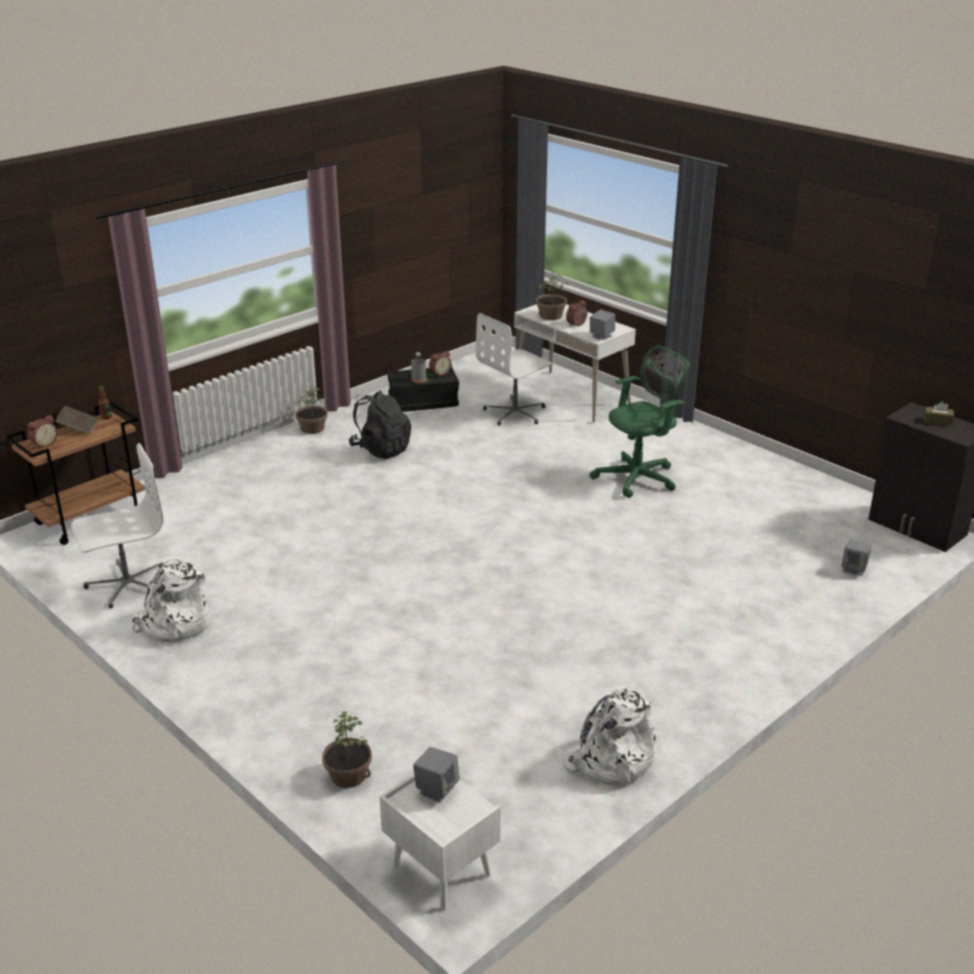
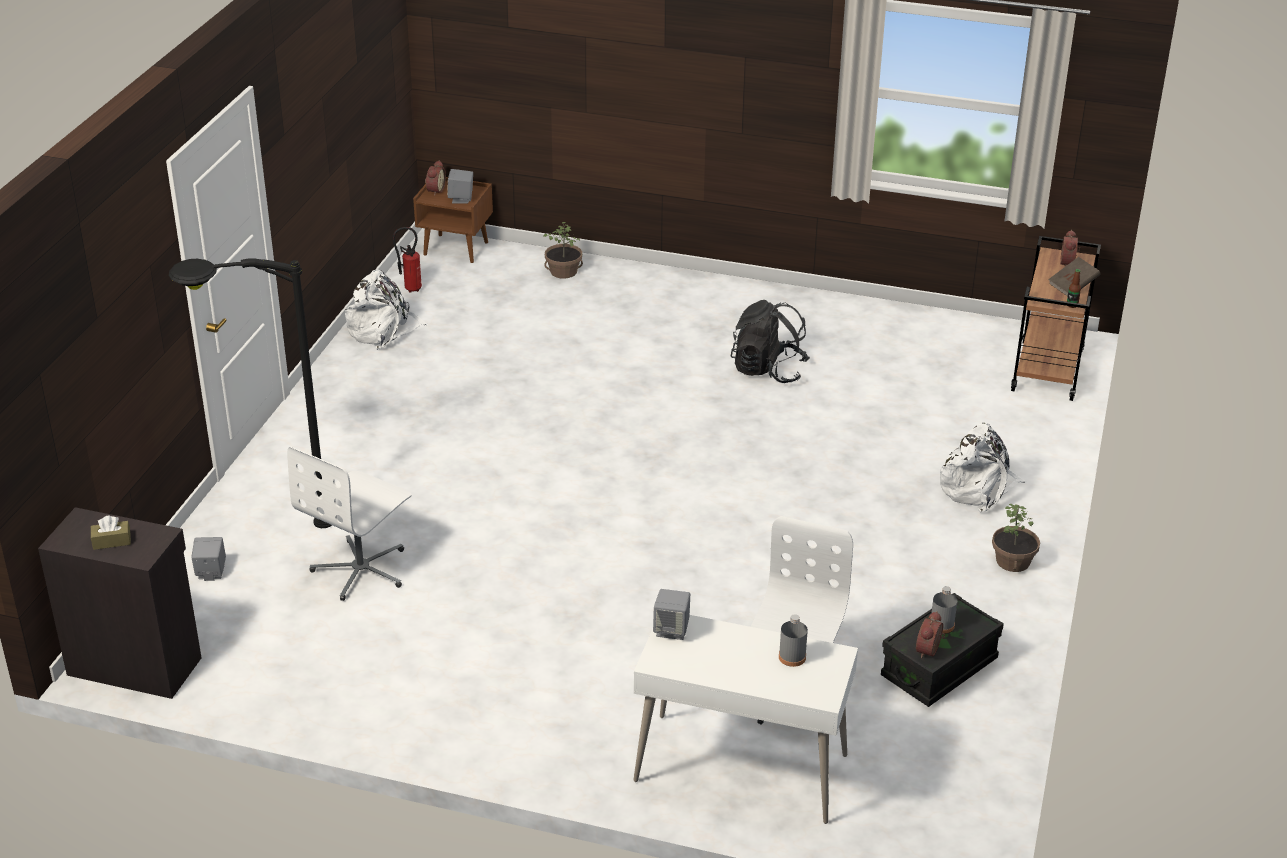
camera: 150 degrees right, 5 degrees up
(127, 584) = (909, 330): white office chair -> white office chair (362, 570)
(174, 625) = (819, 315): white backpack -> white backpack (978, 488)
(381, 449) = (887, 558): black backpack -> black backpack (768, 370)
(440, 871) = (456, 248): white nightstand -> brown nightstand
(543, 816) = (410, 289): none -> fire extinguisher
(550, 316) = (792, 657): potted plant -> grey bottle
(577, 325) = (731, 647): alarm clock -> alarm clock (435, 190)
(639, 477) = (527, 627): green office chair -> none
(809, 585) = (259, 535): none -> black floor lamp

